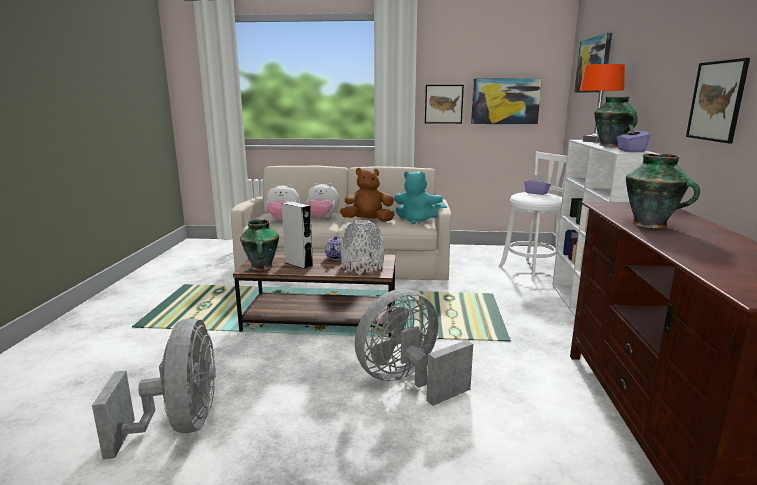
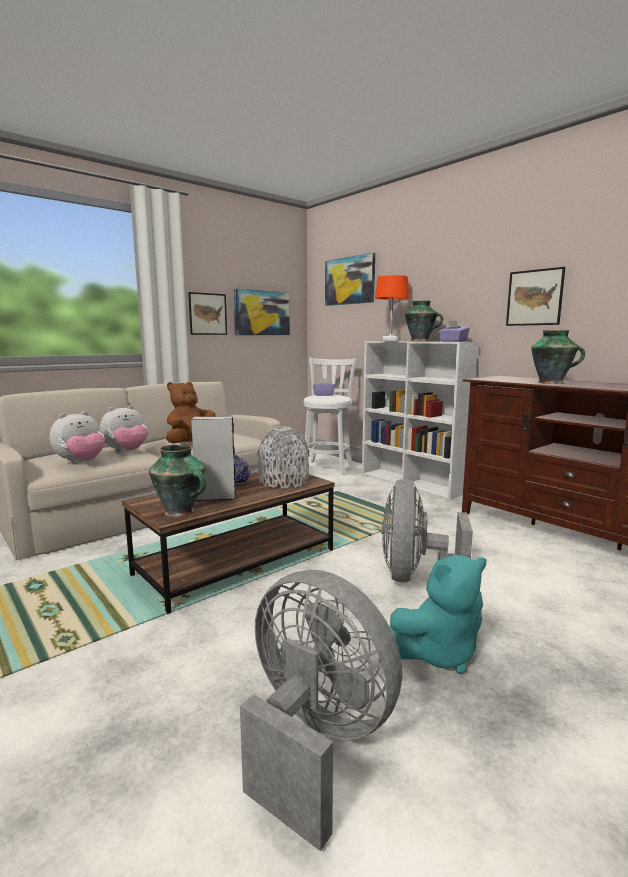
camera: 45 degrees left, 5 degrees down
(417, 220) = (238, 436): turquoise plush toy -> turquoise plush toy (438, 653)

